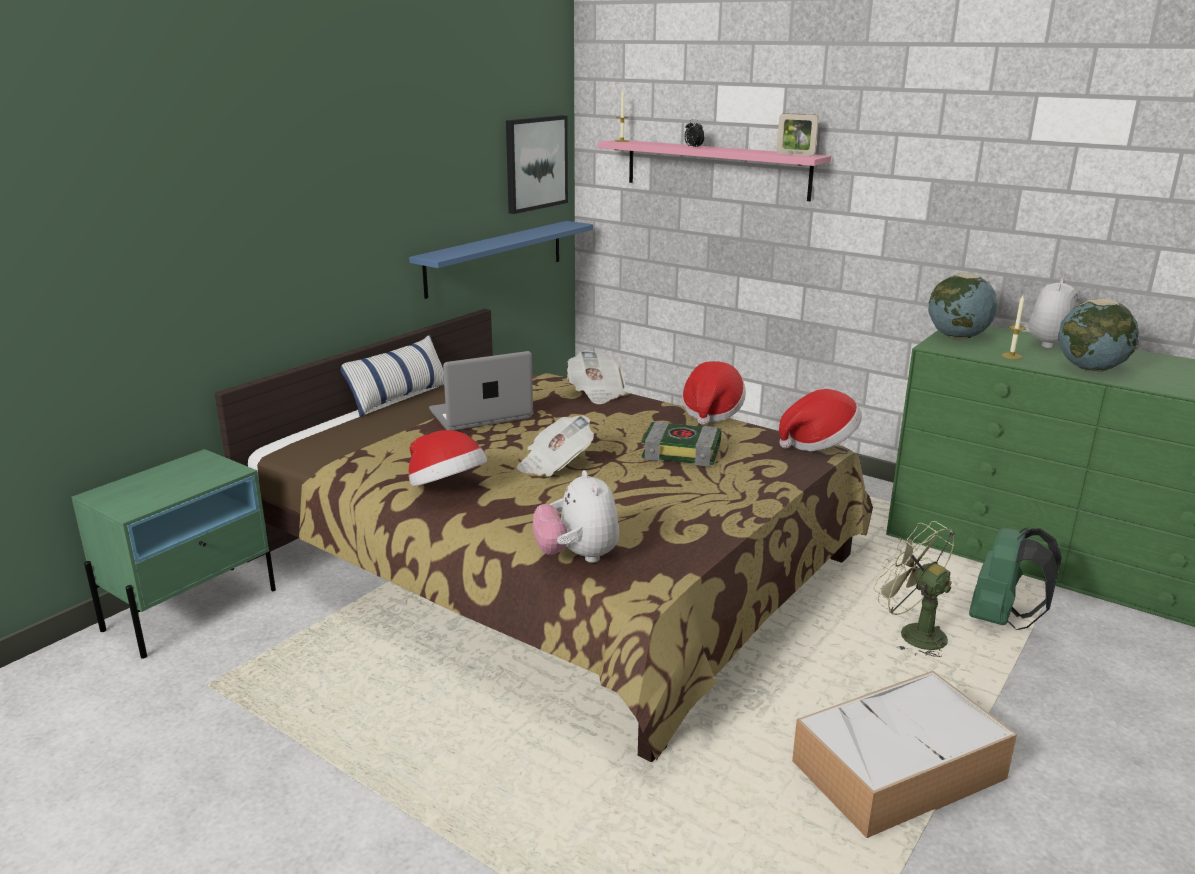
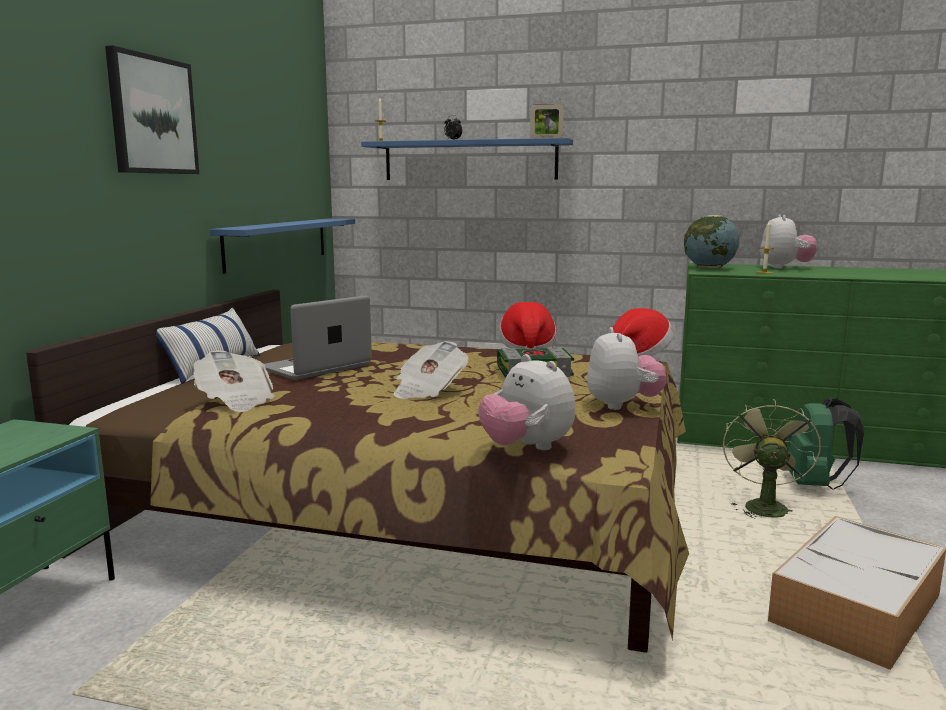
camera: 20 degrees left, 10 degrees down
(447, 488) = (336, 418): hat -> none
(535, 163) = (304, 161): picture -> picture (152, 115)
(596, 393) = (411, 346): newspaper -> newspaper (235, 401)
(716, 169) = (469, 160): pink shelf -> blue shelf
(722, 516) = (622, 405): none -> plush toy
(912, 634) = (763, 505): green fan -> green fan turned 75 degrees clockwise
(1090, 369) = (828, 274): globe -> none

